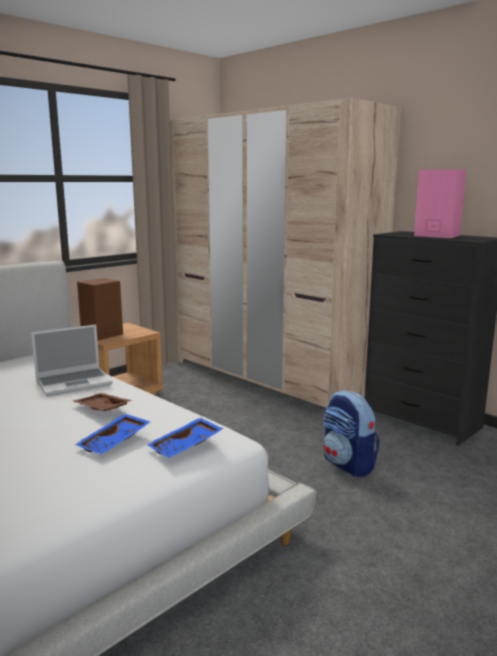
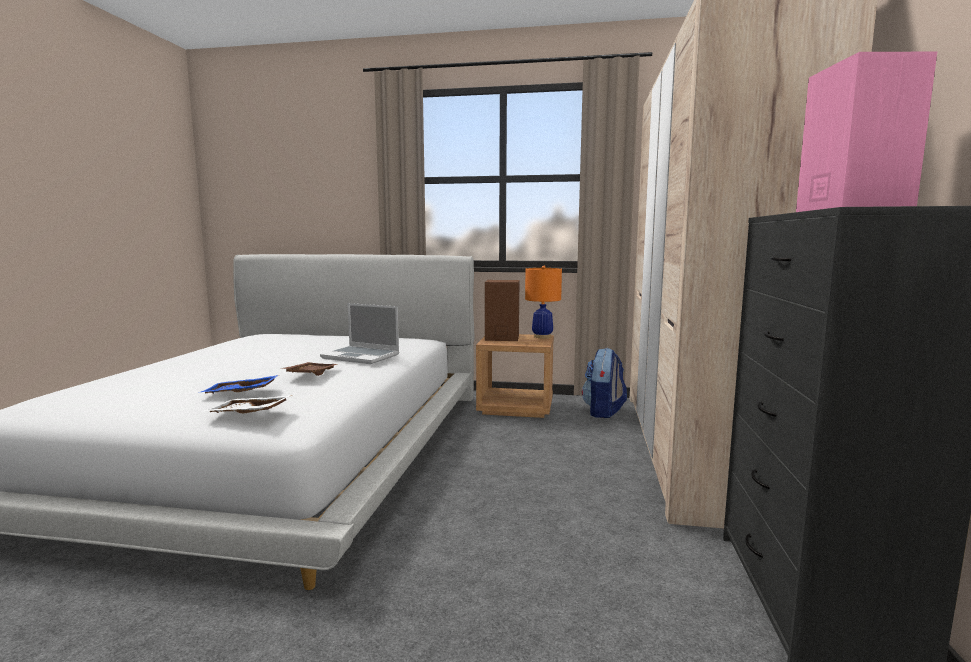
camera: 55 degrees right, 5 degrees down
(126, 325) = (542, 336): none -> orange table lamp
(186, 446) = (248, 414): blue tray -> white tray
(348, 465) = (546, 574): backpack -> backpack (604, 412)

